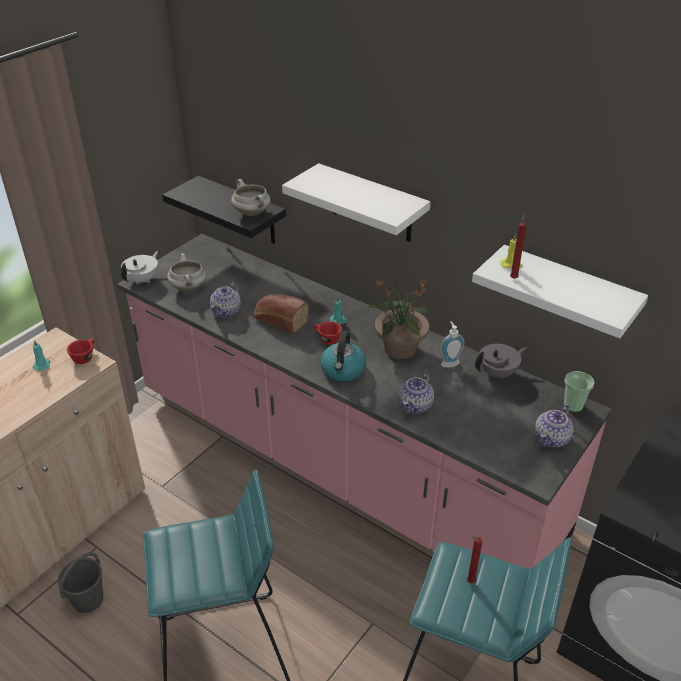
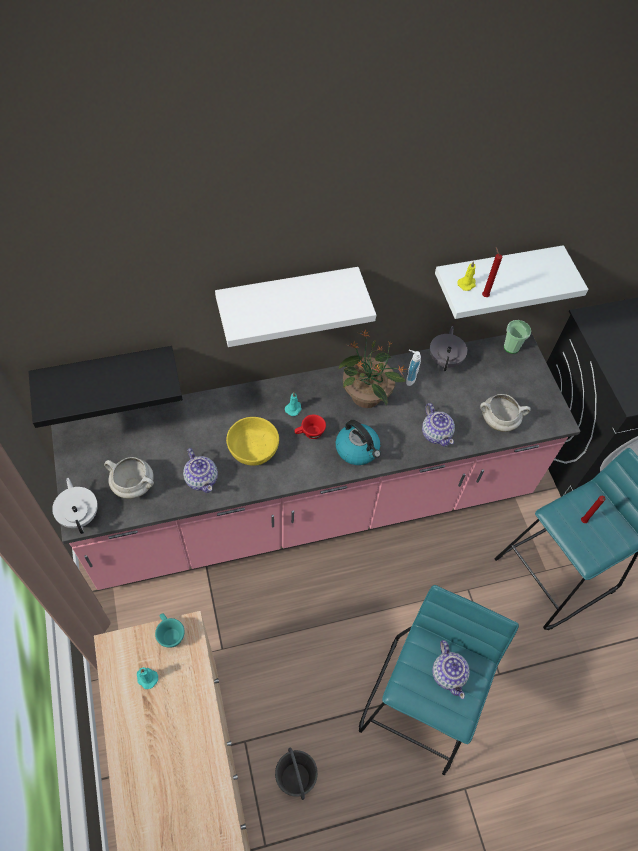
camera: 55 degrees left, 20 degrees up
(84, 357) = (169, 634): red cup -> turquoise cup
(252, 213) = (152, 374): white cooking pot -> white cooking pot (499, 421)
(279, 320) = (253, 448): bread -> yellow bowl
(552, 438) = (531, 384): teapot -> teapot (448, 673)

